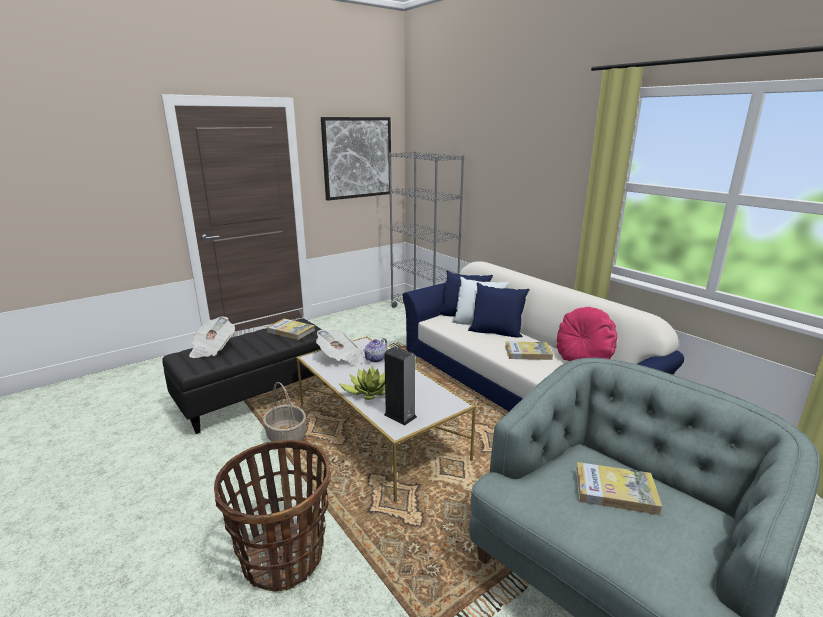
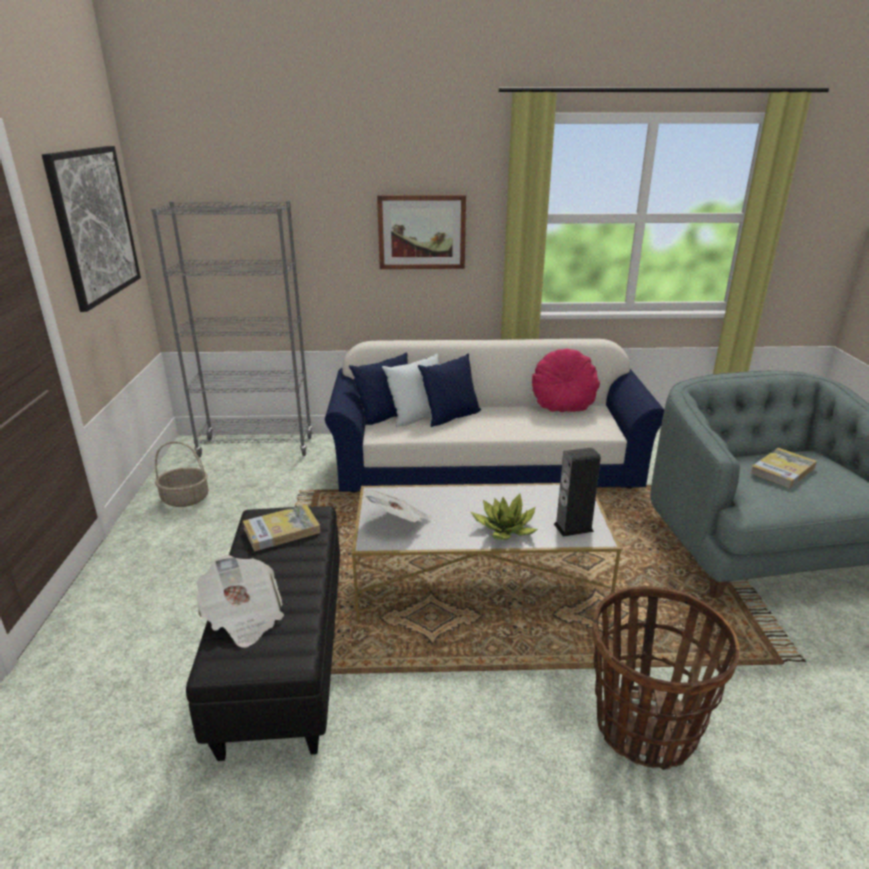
camera: 55 degrees left, 5 degrees up
(286, 436) = (417, 658): basket -> basket (184, 499)
(375, 359) = (431, 500): teapot -> none
(528, 353) = (517, 420): book -> none
(537, 187) = (421, 232): none -> picture

